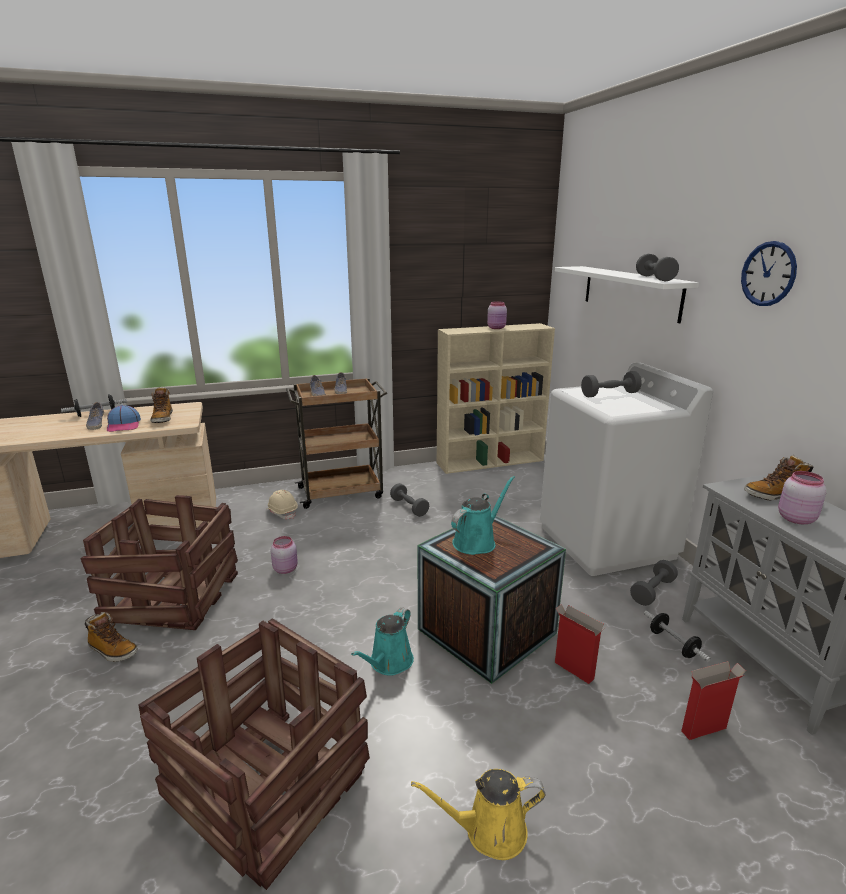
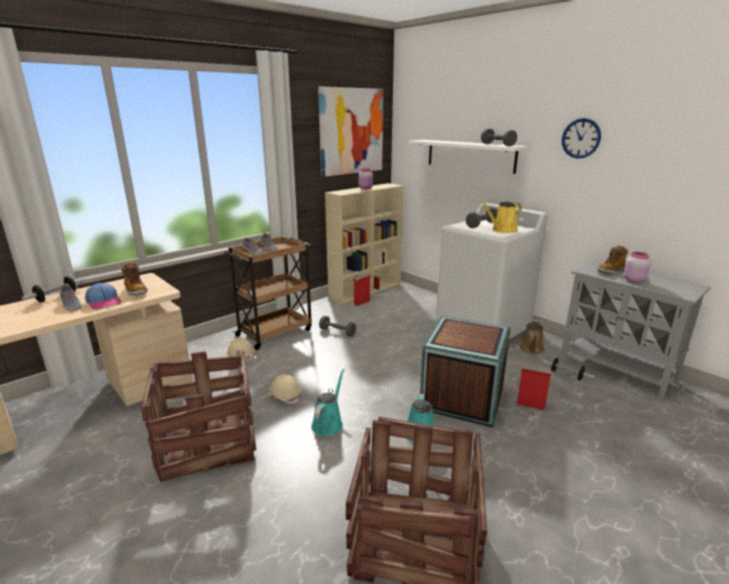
camera: 25 degrees left, 0 degrees up
(112, 650) = (195, 498): boot -> none
(286, 568) = (284, 396): pink jar -> beige hard hat
(477, 541) = (457, 334): turquoise watering can -> turquoise watering can (328, 423)
(485, 252) = (351, 131): none -> picture
(489, 830) = (565, 507): yellow watering can -> yellow watering can (502, 230)
(652, 591) = (531, 349): grey dumbbell -> brown watering can
(704, 729) = (617, 414): cardboard box -> cardboard box (362, 302)

